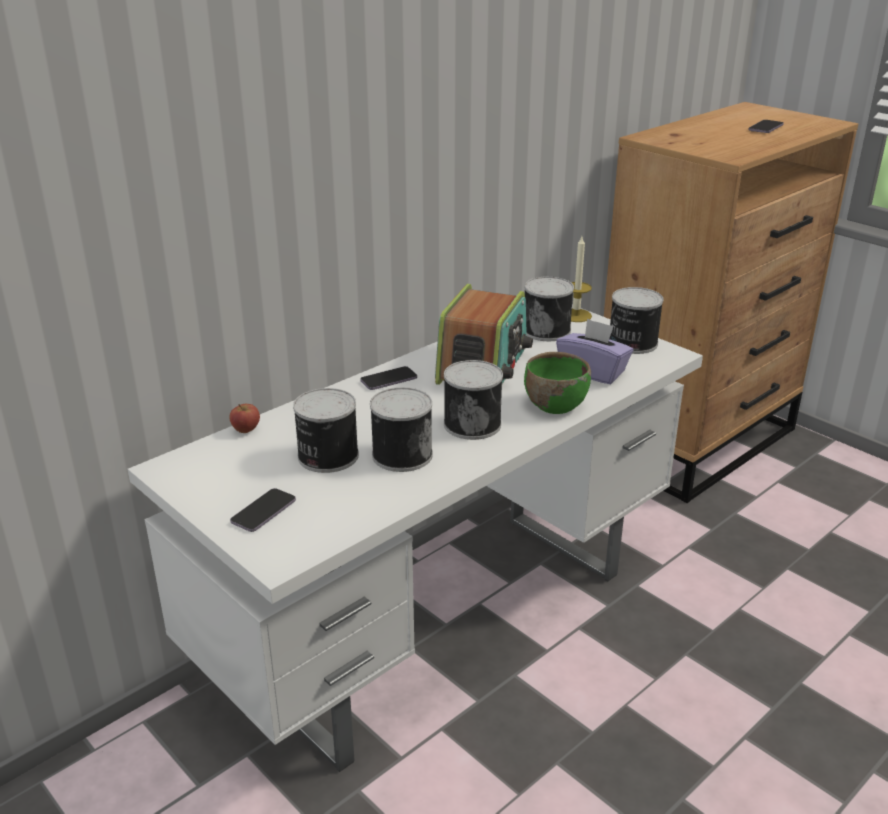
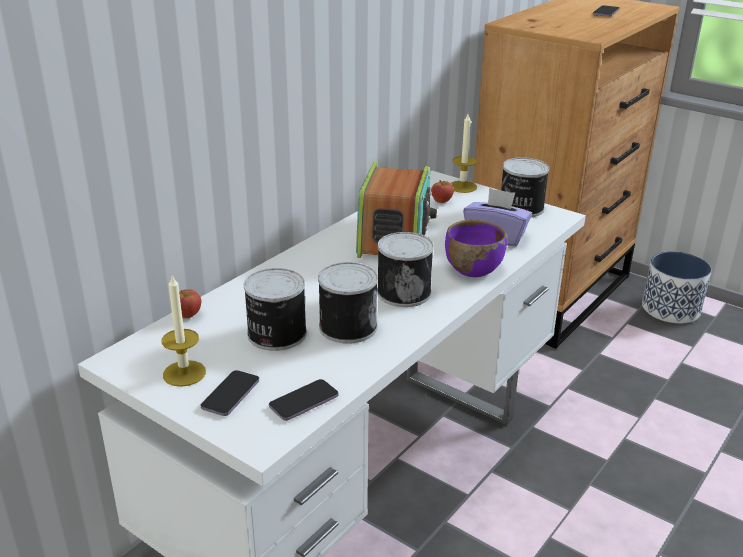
camera: 10 degrees left, 0 degrees up
(225, 487) = (184, 373): none -> candle
(389, 380) = (311, 257): phone -> phone (304, 401)
(547, 330) = (441, 201): can -> apple
(554, 405) = (472, 269): green bowl -> purple bowl
(835, 471) = (671, 309): none -> planter

